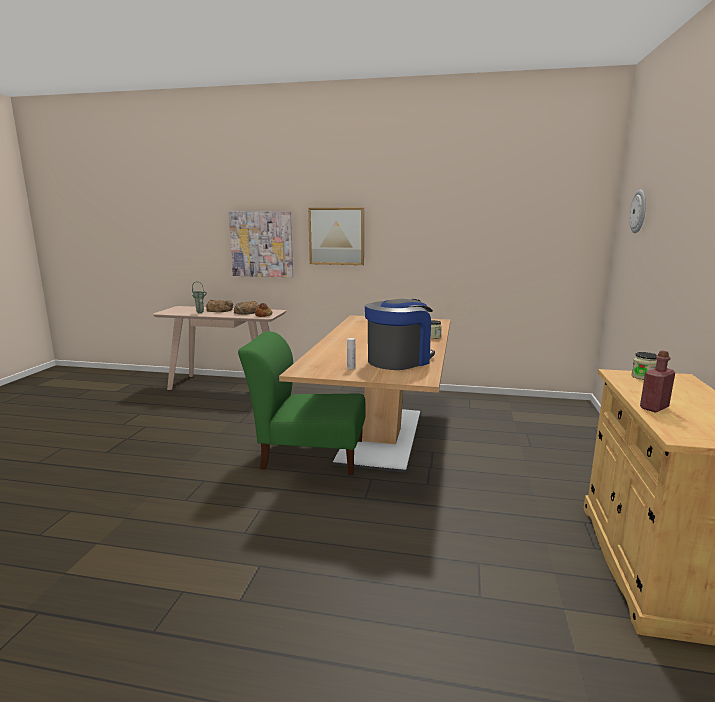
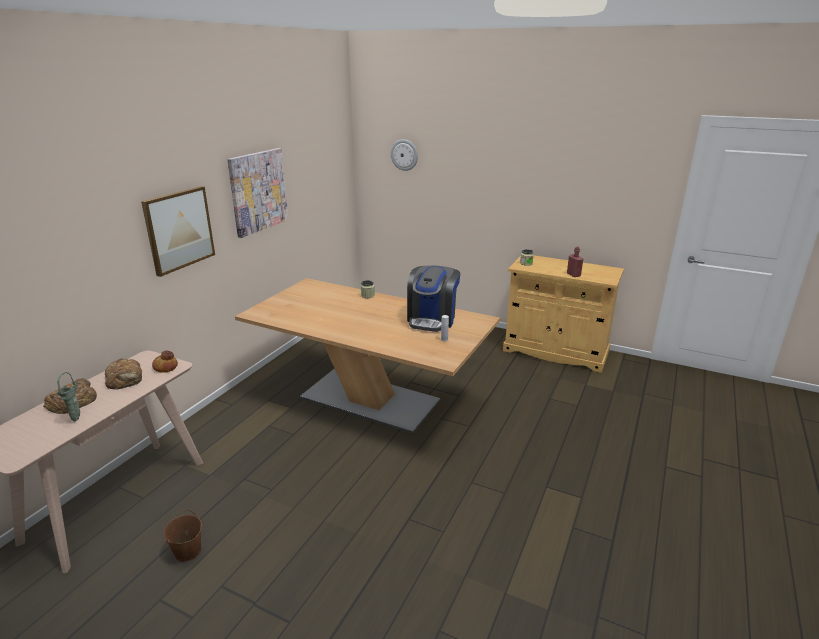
camera: 75 degrees left, 10 degrees up
(178, 411) = (187, 551): none -> brown bucket
(261, 244) = (85, 274): picture -> picture (258, 191)
(308, 455) = (385, 445): green chair -> none
(399, 360) = (432, 319): coffee machine -> coffee machine turned 135 degrees counterclockwise

